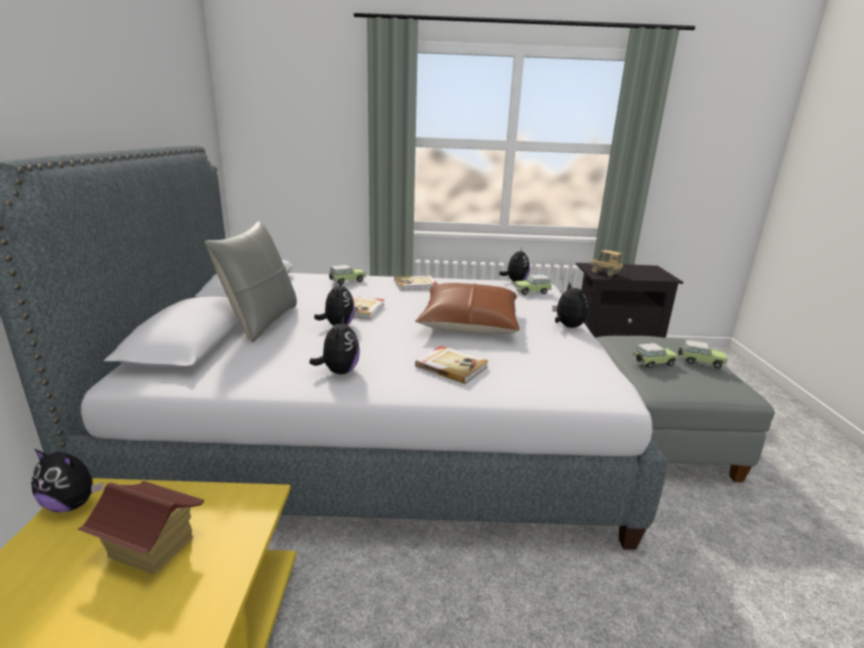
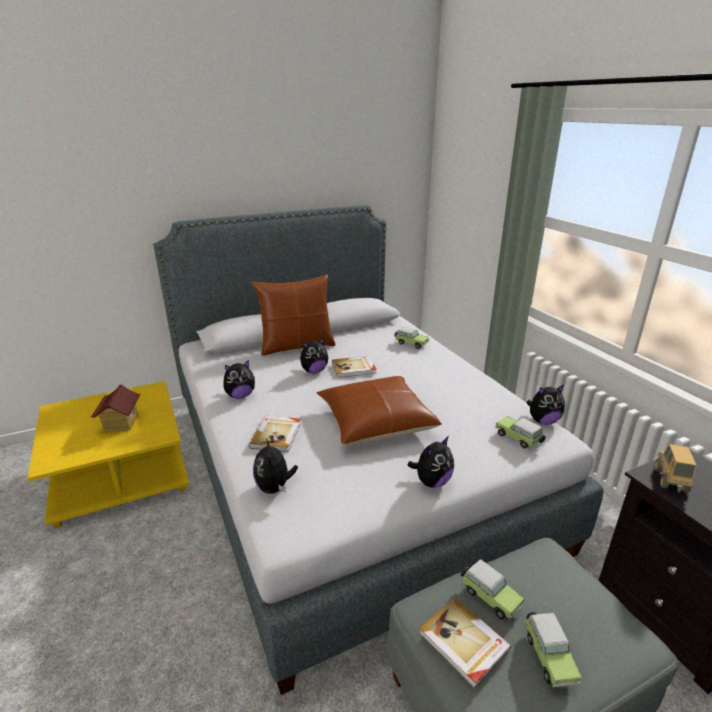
camera: 65 degrees right, 5 degrees up
(72, 504) = (145, 390): plush toy -> plush toy (274, 487)
(261, 321) = (297, 346): grey pillow -> brown pillow
(416, 285) = (445, 372): book -> book (463, 643)

